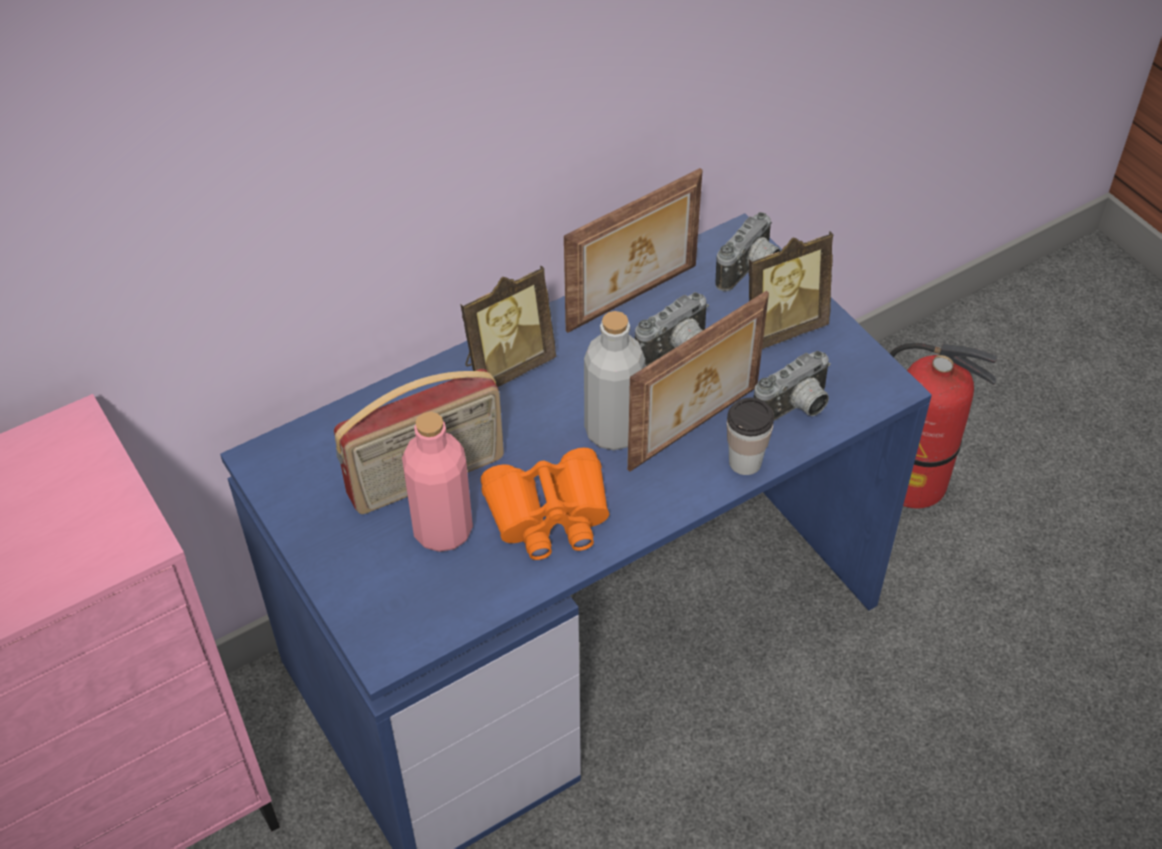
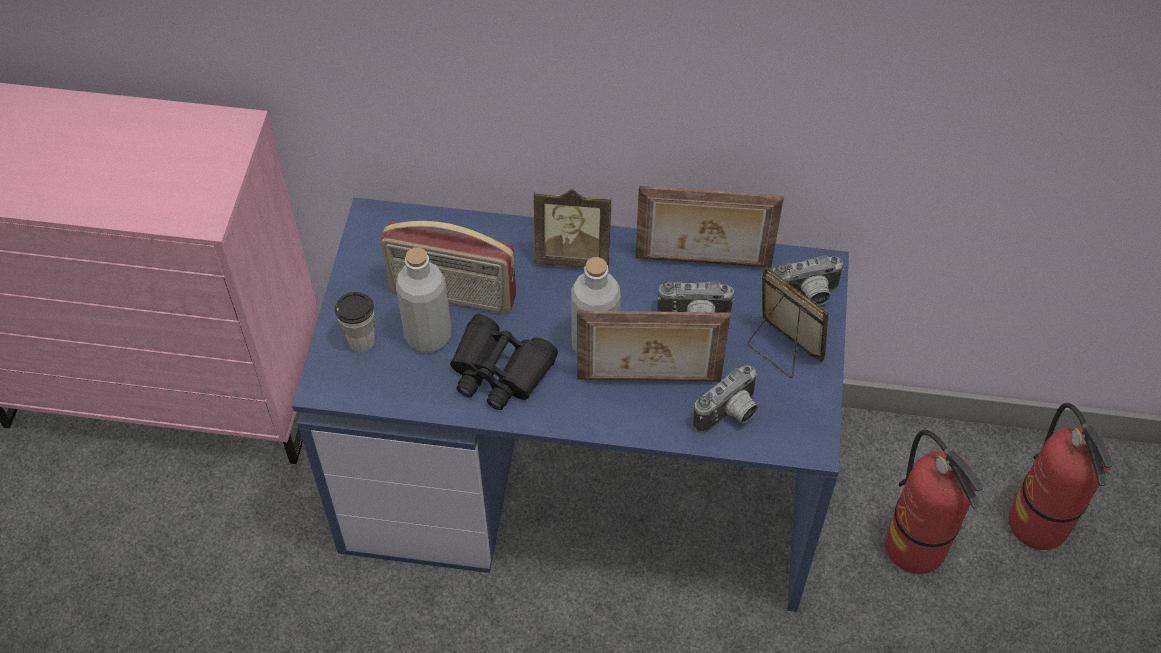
camera: 40 degrees right, 5 degrees up
(443, 530) = (428, 335): pink bottle -> grey bottle
(549, 514) = (499, 371): orange binoculars -> black binoculars
(745, 462) = (657, 426): cup -> cup (361, 341)
(779, 327) = (781, 350): picture frame -> picture frame turned 150 degrees counterclockwise
(795, 410) = (730, 415): camera -> camera turned 45 degrees counterclockwise
(982, 398) = (1039, 524): none -> fire extinguisher

